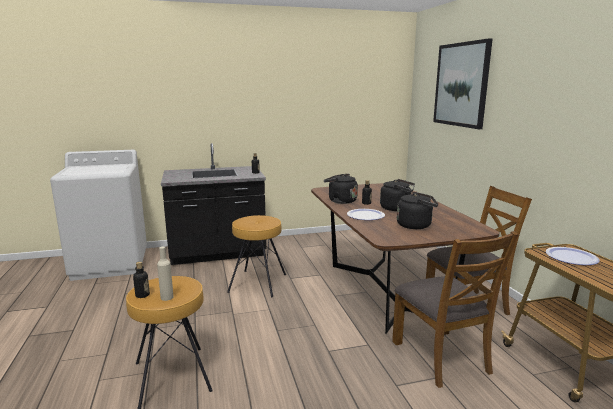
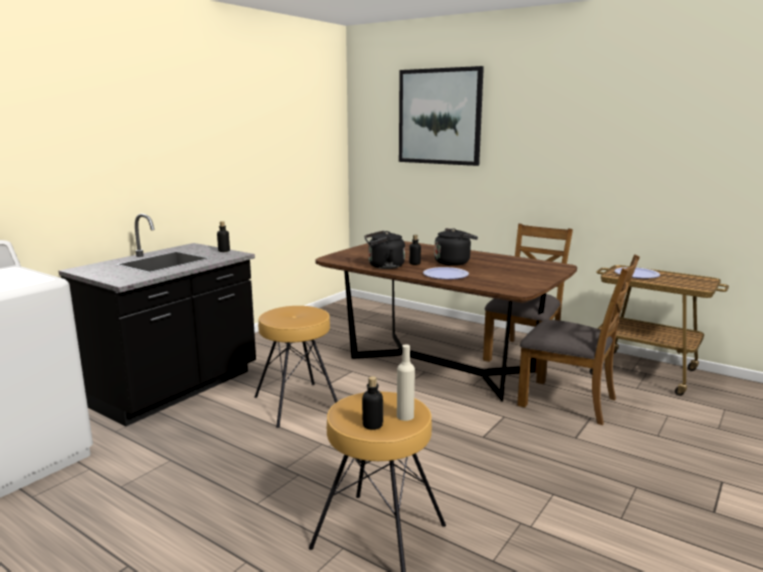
camera: 40 degrees left, 0 degrees up
(416, 225) = (508, 273): black kettle -> none

